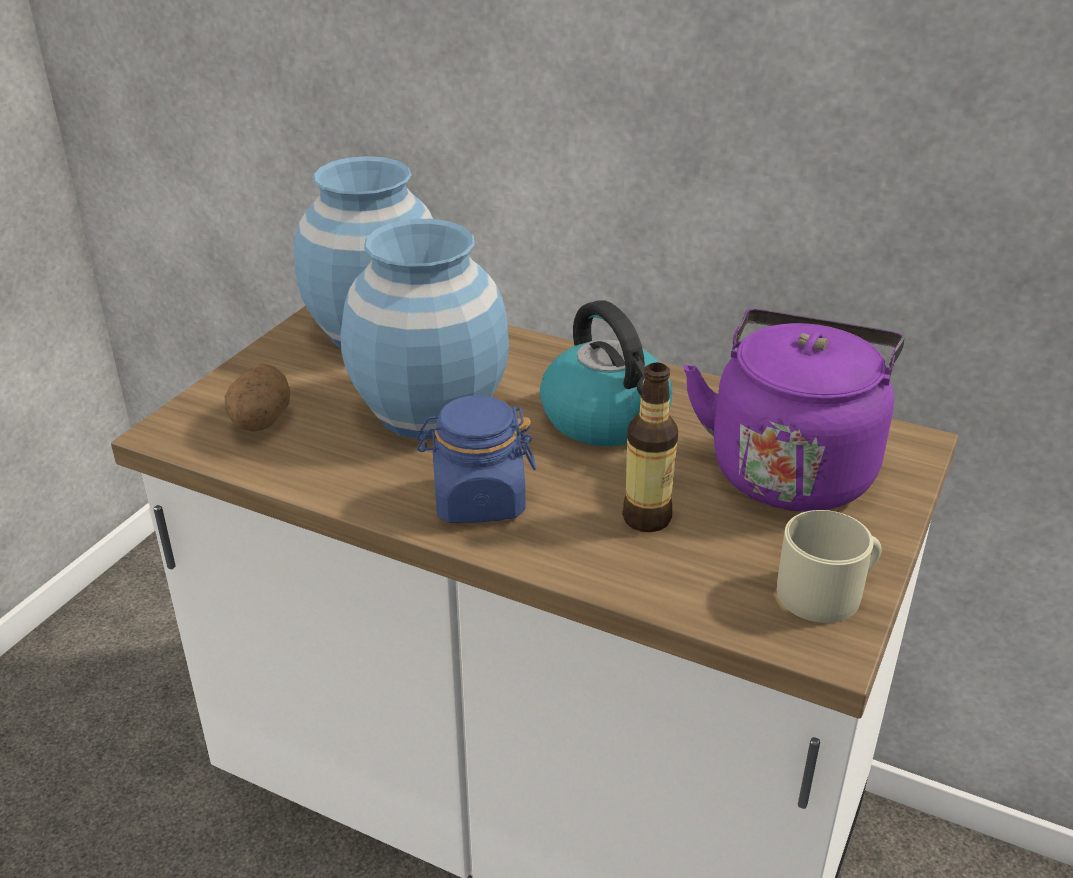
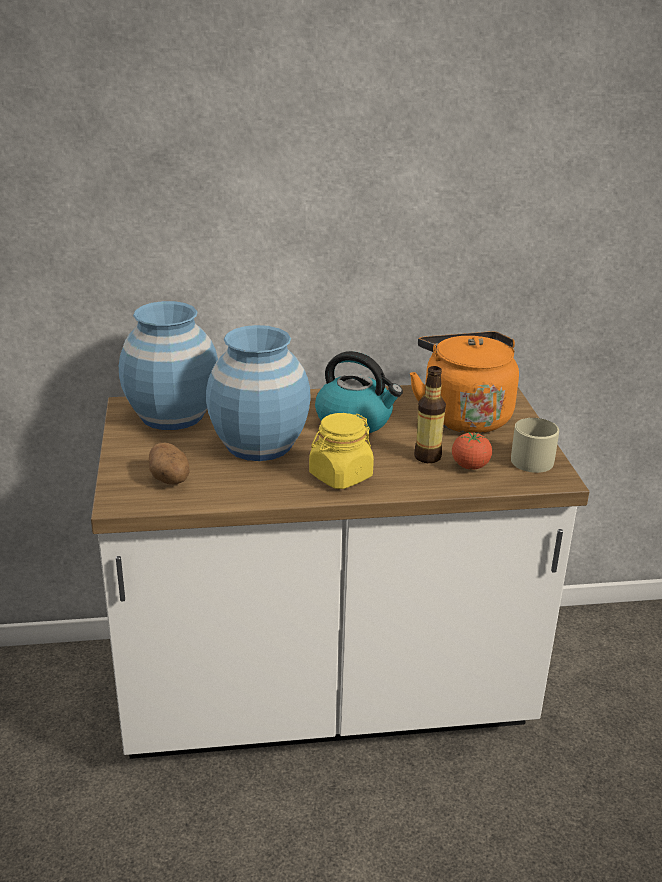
camera: 35 degrees left, 5 degrees down
(478, 500) = (340, 476): blue jar -> yellow jar
(697, 561) = (470, 466): none -> tomato
(791, 468) = (463, 415): purple kettle -> orange kettle

